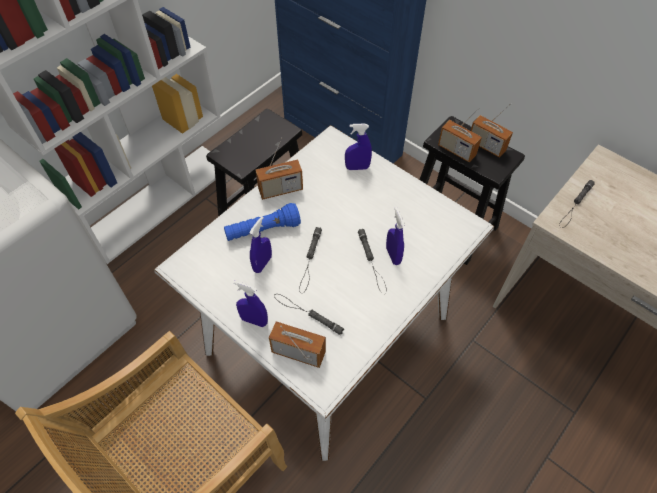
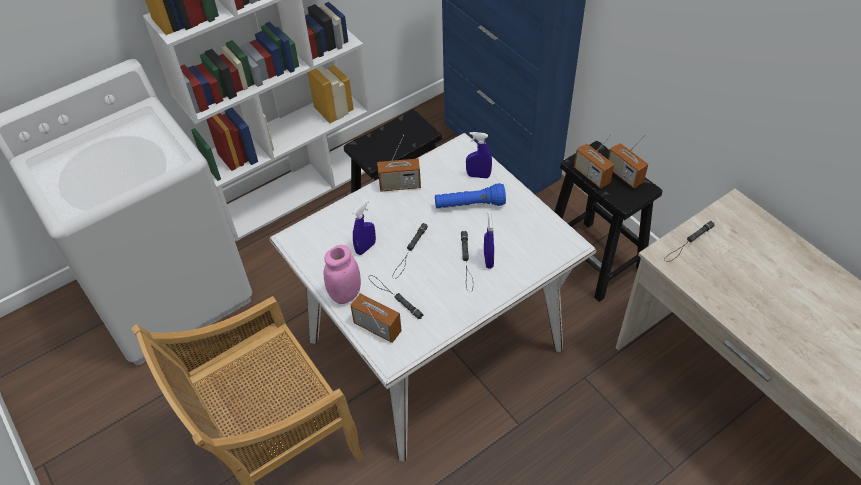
camera: 15 degrees right, 5 degrees down
(254, 320) = (345, 294): blue spray bottle -> pink jar
(263, 230) = (374, 219): blue flashlight -> blue flashlight (469, 205)

